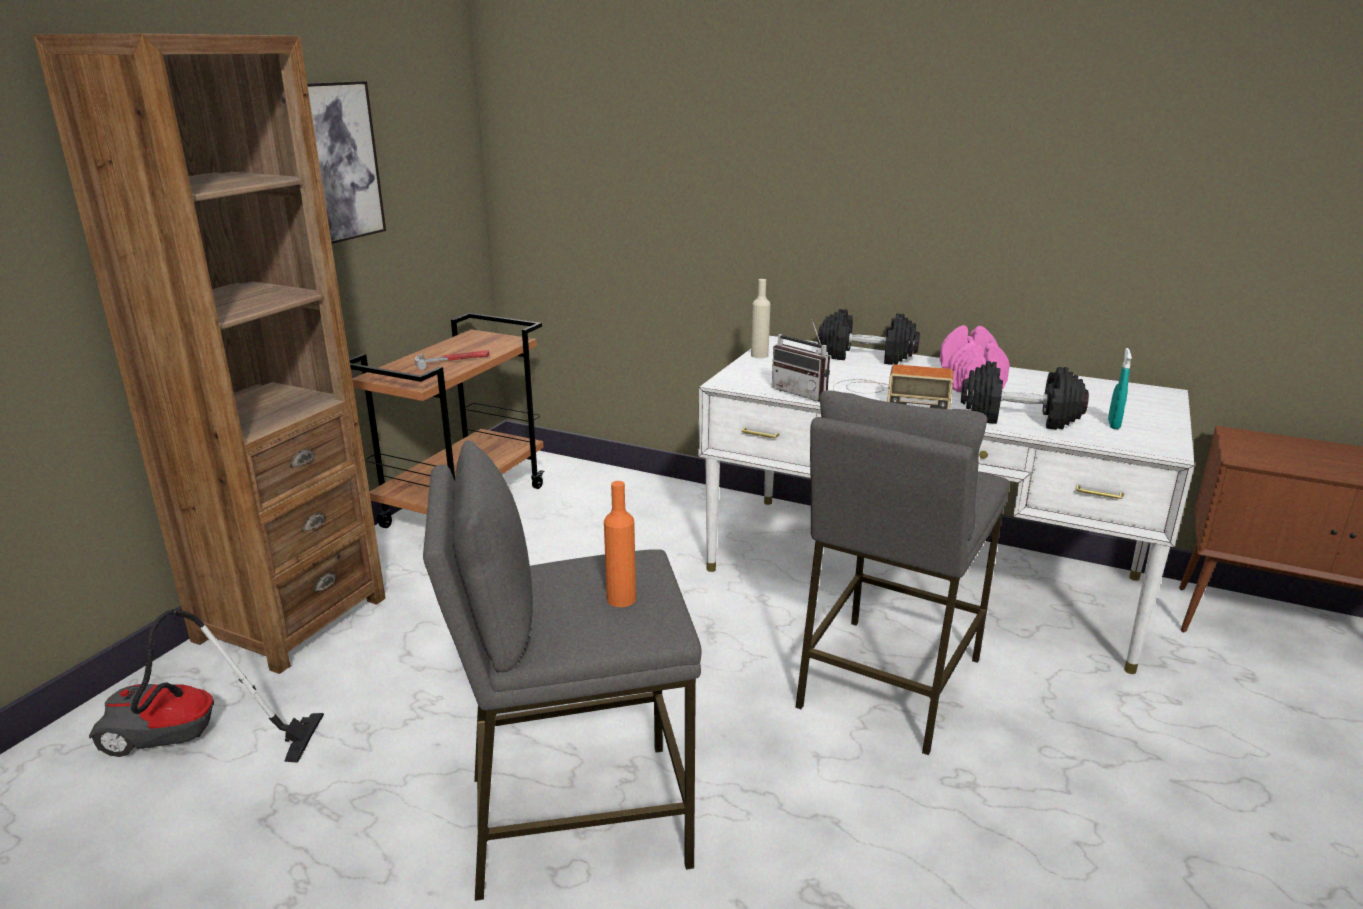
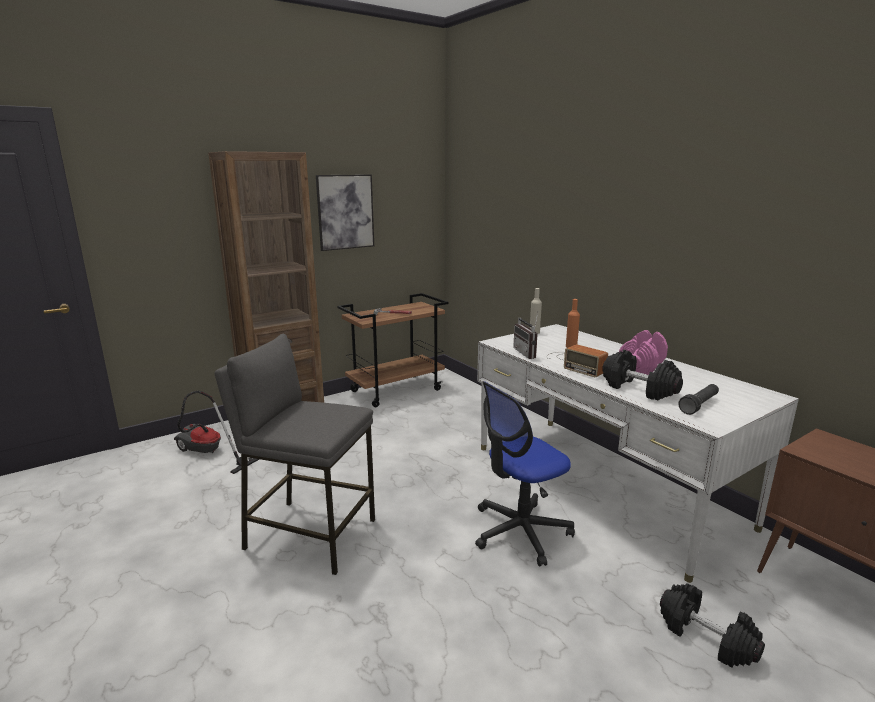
camera: 30 degrees right, 5 degrees down
(621, 599) = (319, 421): orange bottle -> orange bottle (571, 347)
(867, 356) = (597, 342): black dumbbell -> black dumbbell (707, 637)
(887, 682) = (520, 531): grey stool -> office chair
(1113, 424) = (699, 405): turquoise spray bottle -> black flashlight

